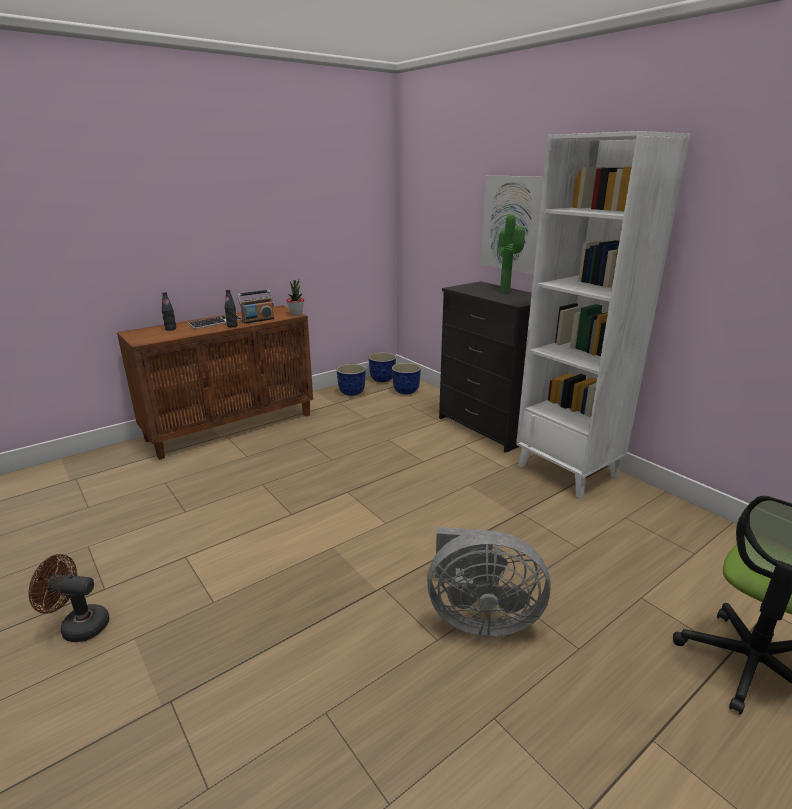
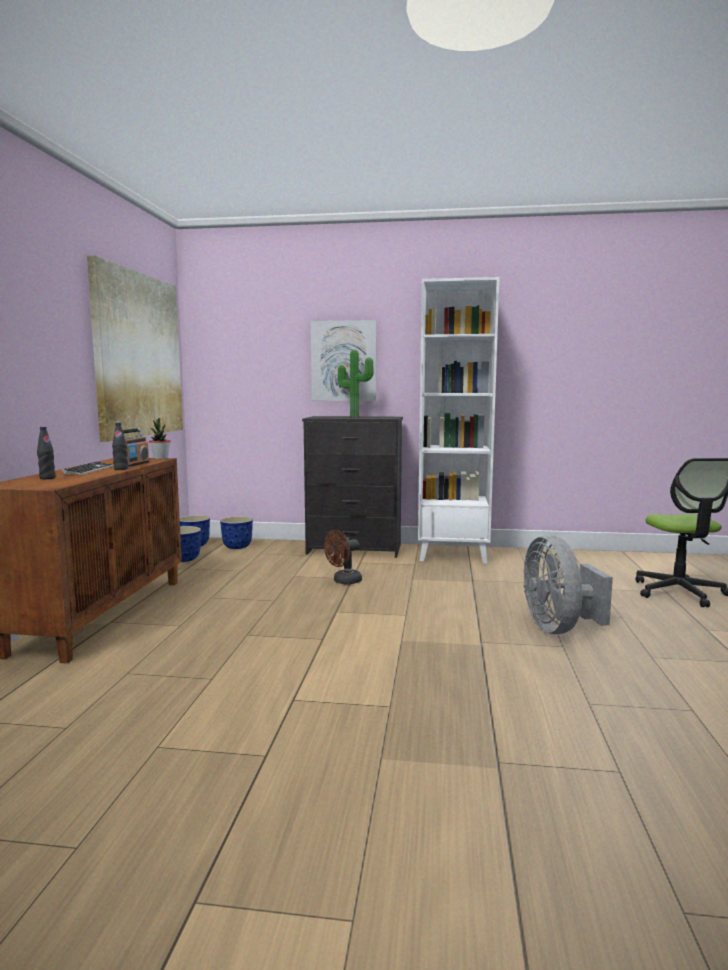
camera: 45 degrees left, 15 degrees down
(78, 626) = (307, 786): brown fan -> brown fan (343, 581)
(324, 213) = (138, 355): none -> picture
(479, 617) = (558, 628): grey fan -> grey fan turned 120 degrees clockwise

